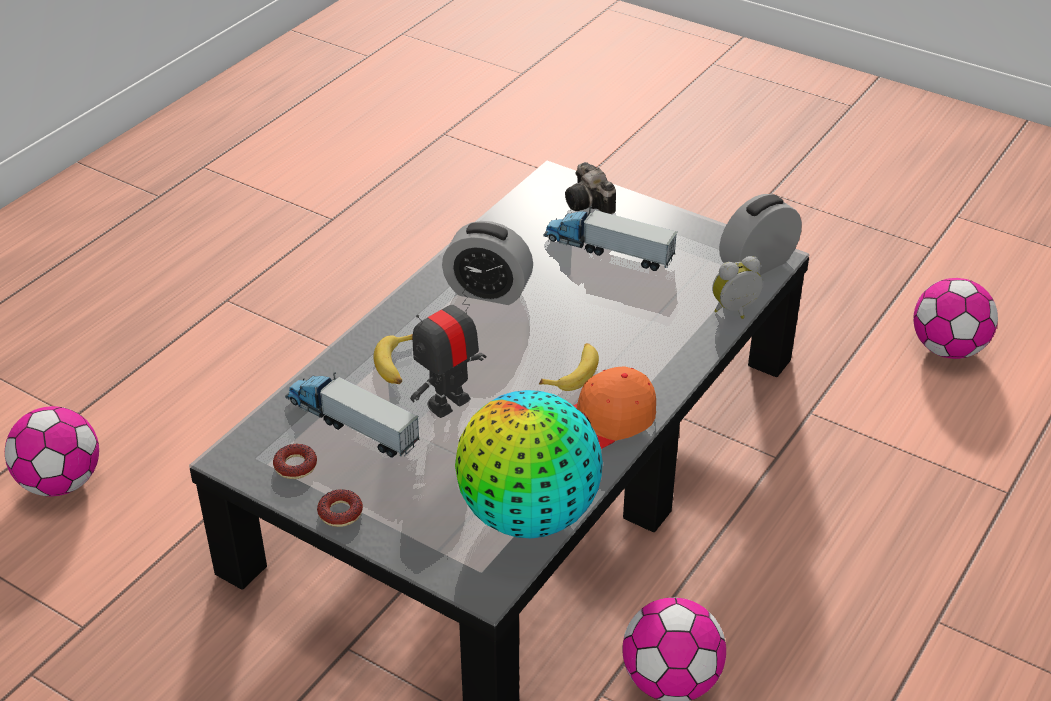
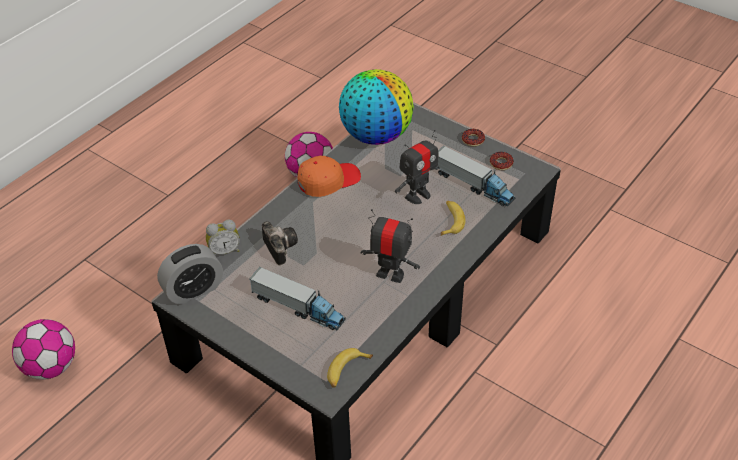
camera: 175 degrees left, 5 degrees up
(61, 482) = (662, 290): football -> none
(488, 291) = (390, 274): alarm clock -> toy robot
(573, 372) = (340, 212): banana -> banana (346, 371)
(590, 204) = (302, 357): camera -> camera (279, 247)

